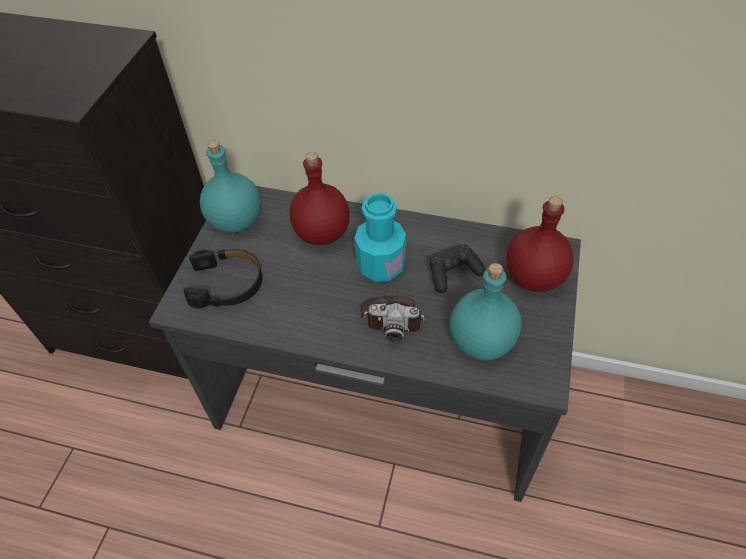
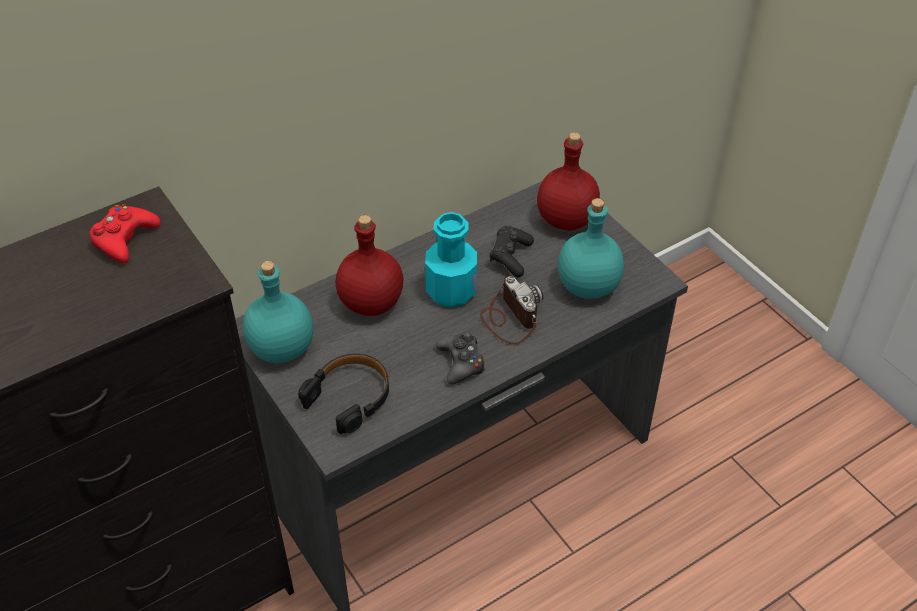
camera: 50 degrees left, 5 degrees down
(84, 51) = (124, 239): none -> red game controller
(318, 321) = (461, 363): none -> black game controller
(393, 317) = (510, 318): camera -> camera turned 75 degrees counterclockwise

